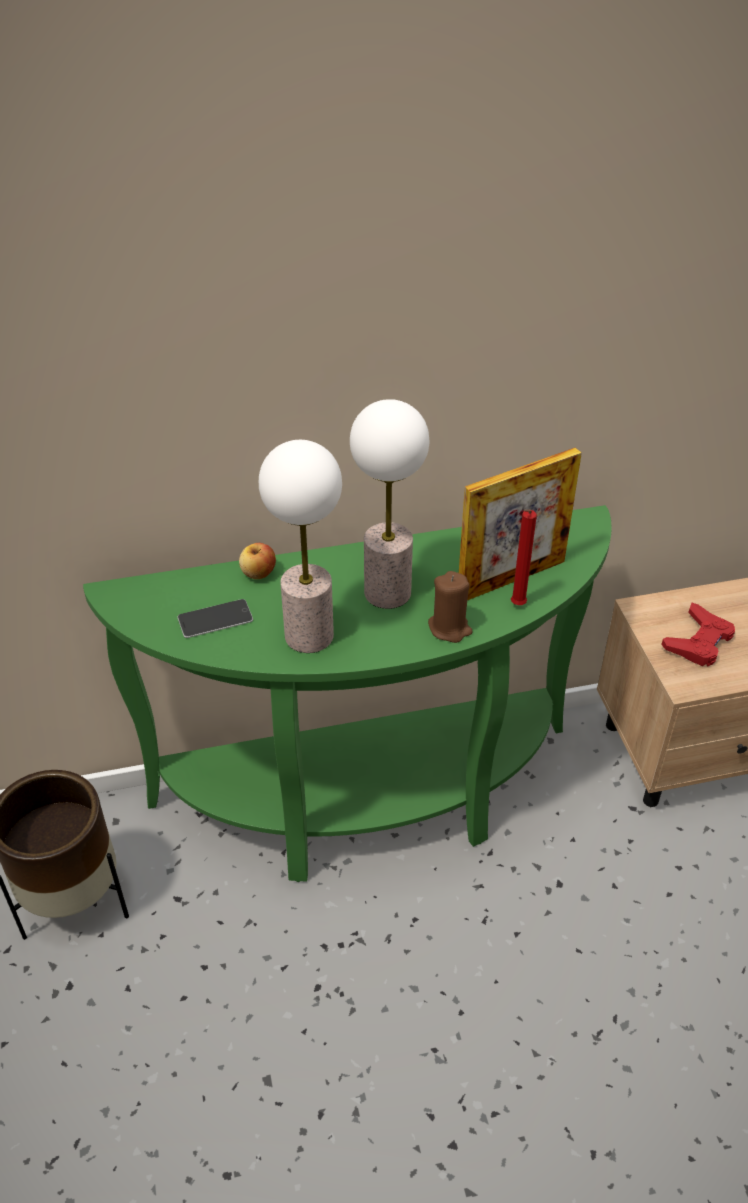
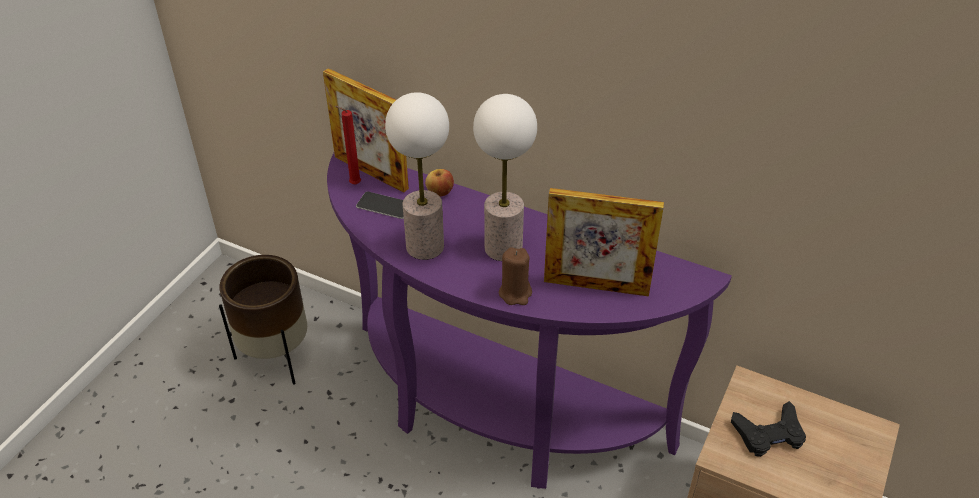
camera: 40 degrees right, 0 degrees up
(157, 593) = (371, 172): none -> picture frame
(371, 804) = (493, 415): green console table -> purple console table
(516, 606) = (577, 305): red candle -> red candle (353, 184)
(698, 641) = (769, 434): red game controller -> black game controller

